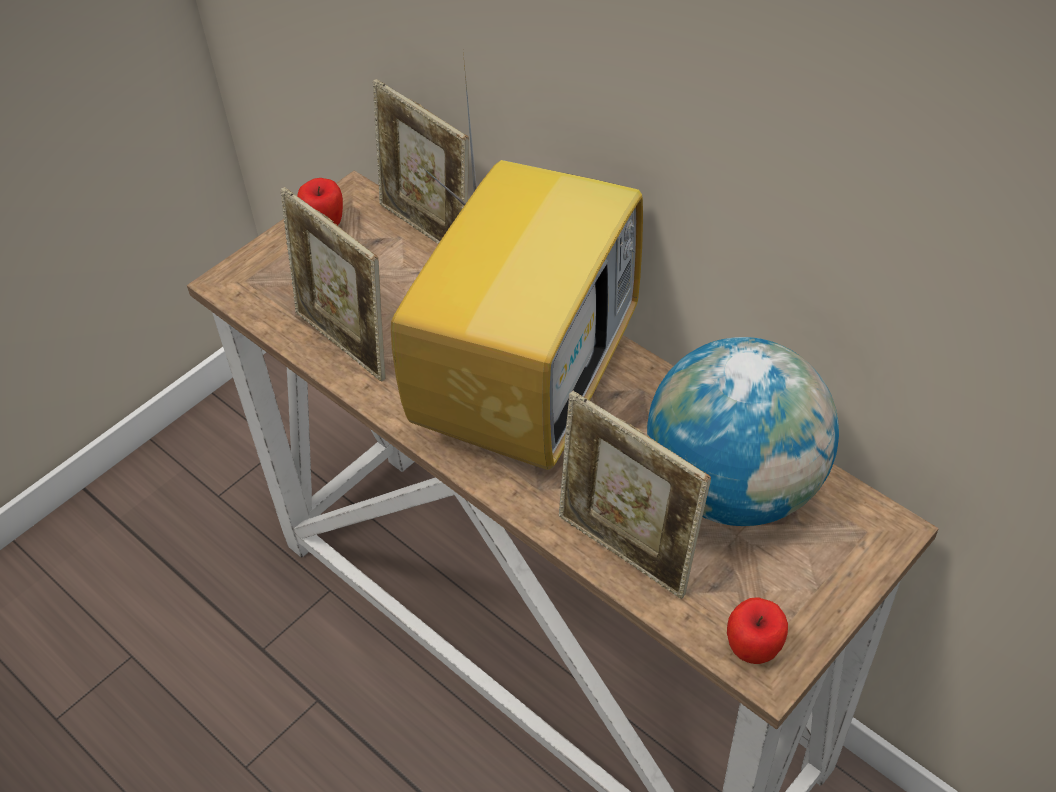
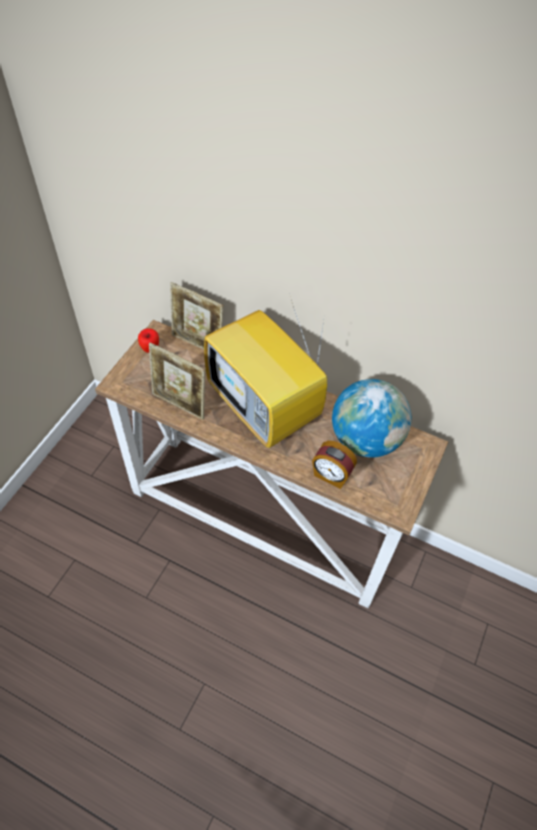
camera: 20 degrees left, 5 degrees up
(526, 382) = (266, 409): television -> television turned 135 degrees clockwise
(626, 551) = (331, 475): picture frame -> alarm clock
(752, 652) = (393, 507): apple -> none

